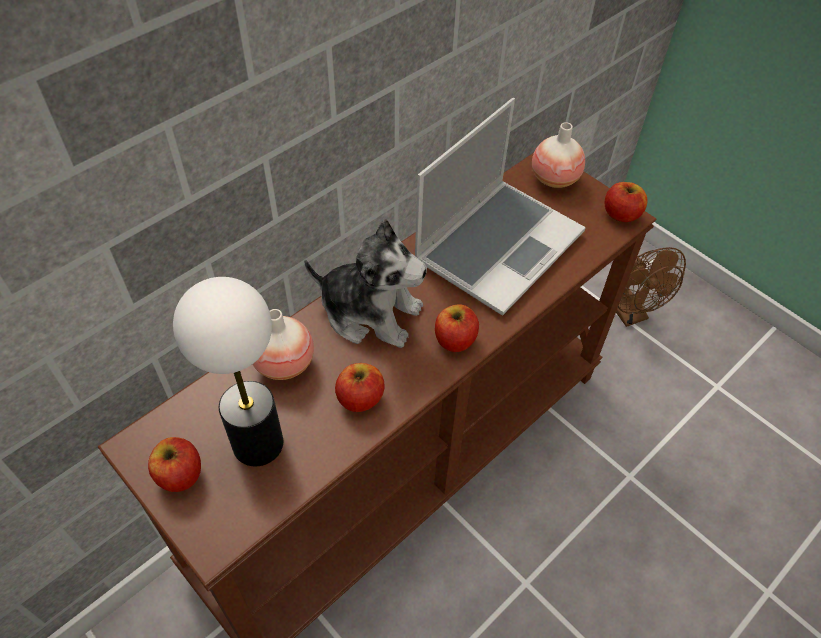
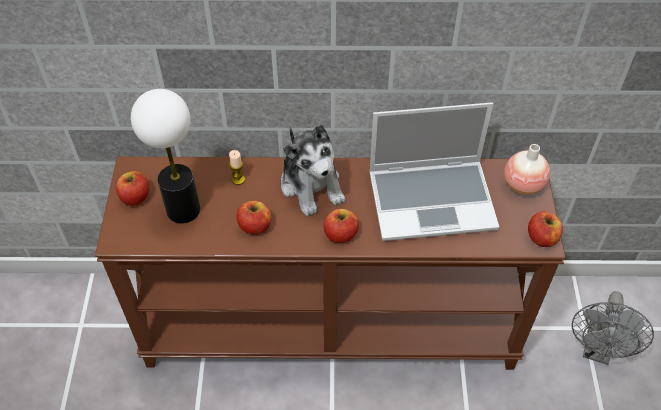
camera: 45 degrees right, 0 degrees up
(284, 363) = (238, 179): vase -> candle
(629, 313) = (597, 350): brown fan -> grey fan

